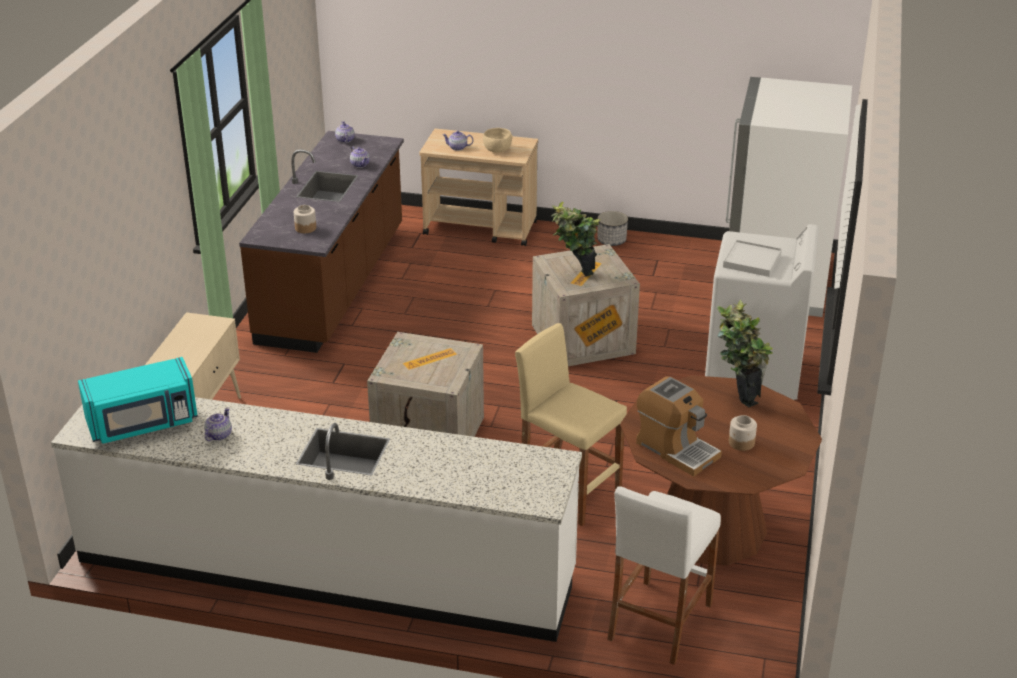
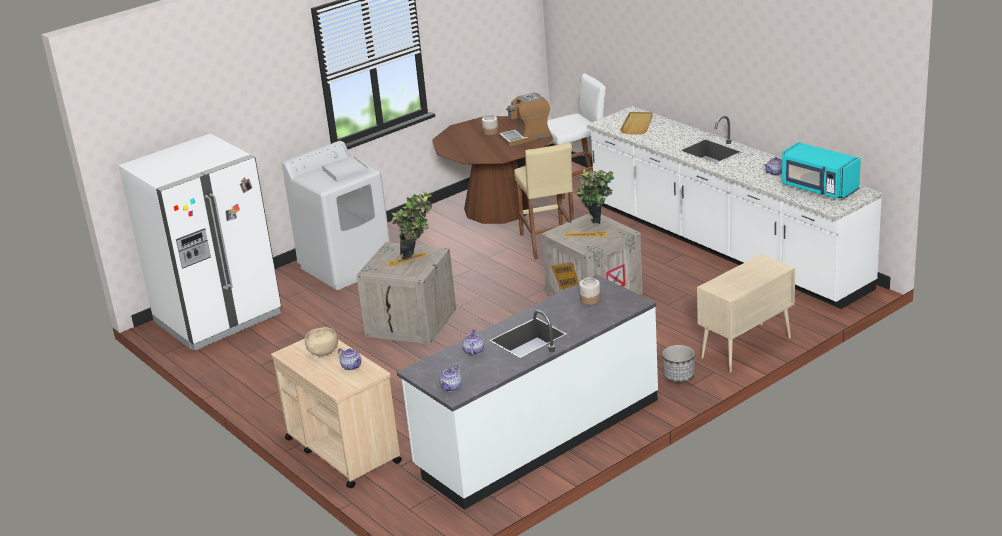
camera: 140 degrees left, 5 degrees down
(143, 423) = (818, 188): turquoise microwave -> turquoise microwave turned 150 degrees counterclockwise
(334, 285) = (538, 435): brown counter -> white counter
(503, 474) = (637, 125): none -> beige tray
(611, 241) = (262, 395): planter -> planter (678, 376)
(676, 449) = (526, 137): coffee machine -> coffee machine turned 105 degrees counterclockwise
(737, 395) = (456, 149): potted plant -> potted plant (595, 228)

